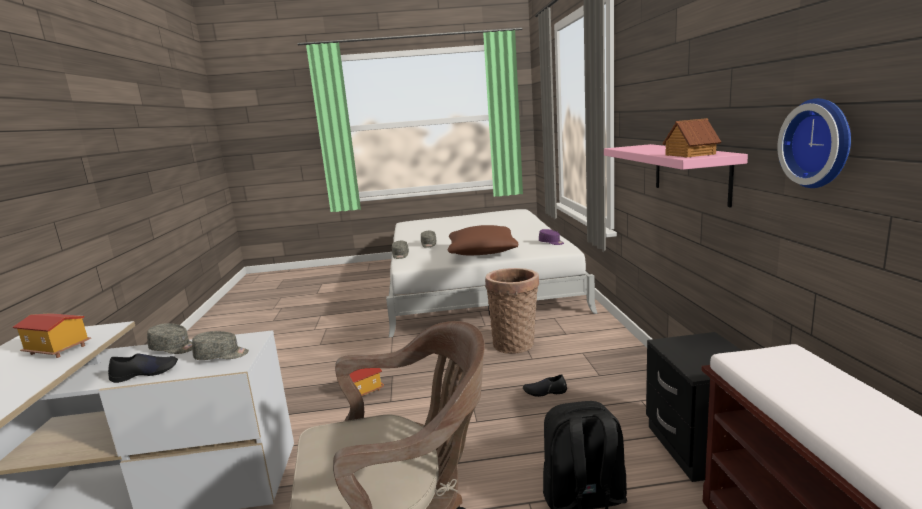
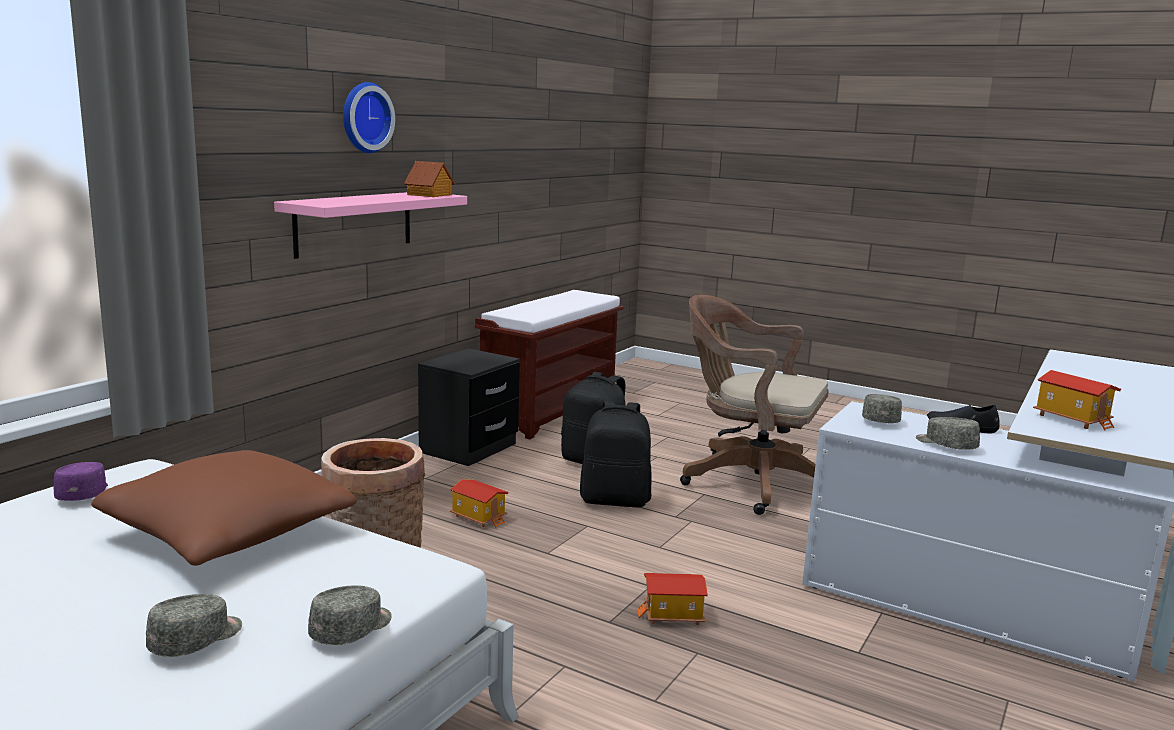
camera: 145 degrees left, 0 degrees up
(222, 356) = (879, 419): grey cap -> grey cap turned 75 degrees clockwise
(492, 457) = (615, 500): none -> black backpack
(545, 392) = (479, 517): black shoe -> toy house
(820, 143) = (469, 176): wall clock -> wall clock (364, 117)

